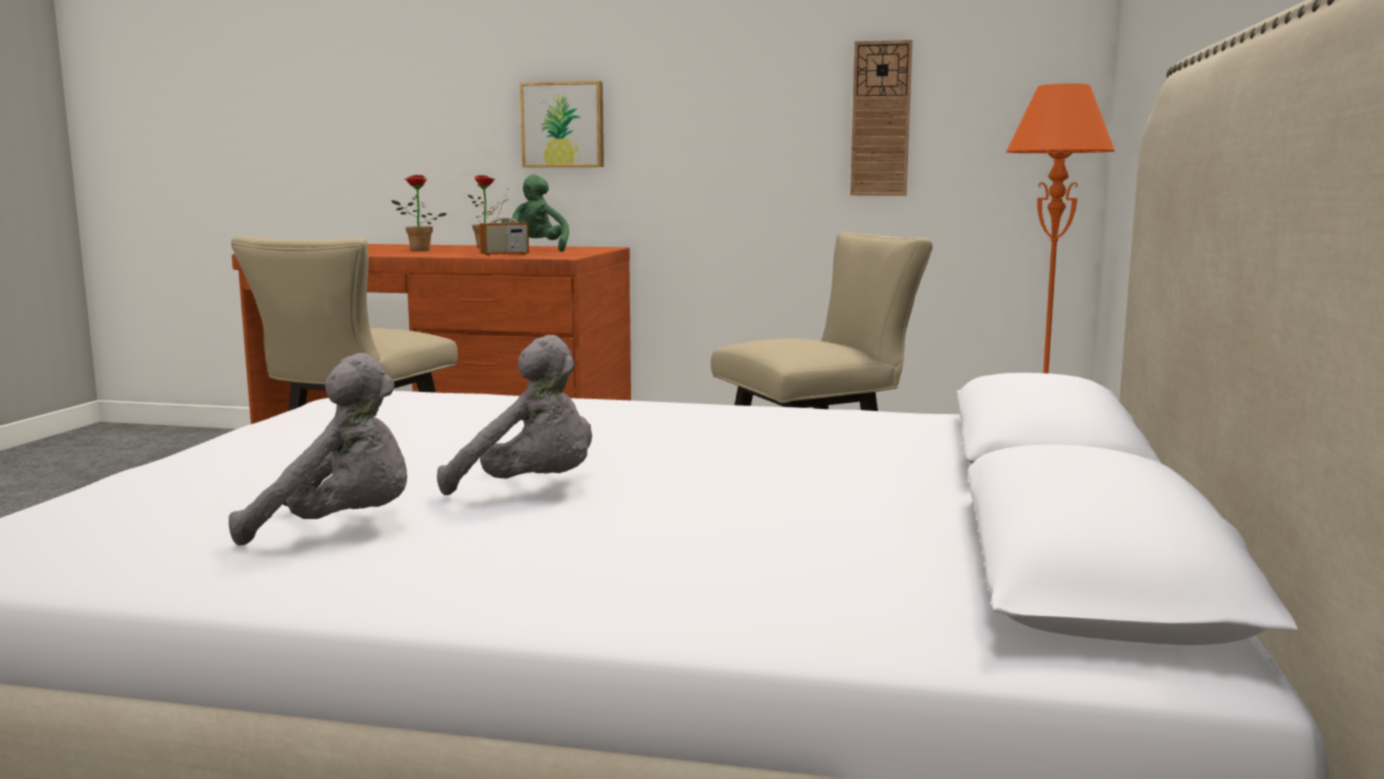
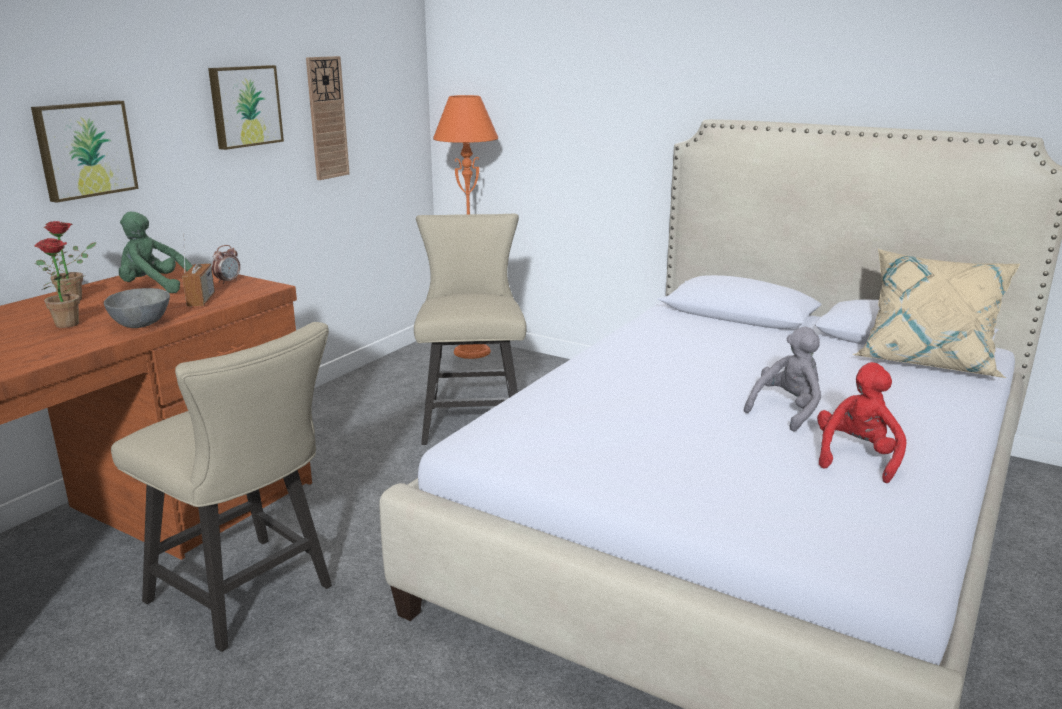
camera: 70 degrees left, 10 degrees up
(341, 528) = (856, 458): grey plush toy -> red plush toy
(429, 254) = (142, 324): none -> grey bowl
(571, 253) = (228, 281): none -> alarm clock
(752, 96) = (244, 106): none -> picture
(954, 587) = (927, 361): none -> beige pillow

